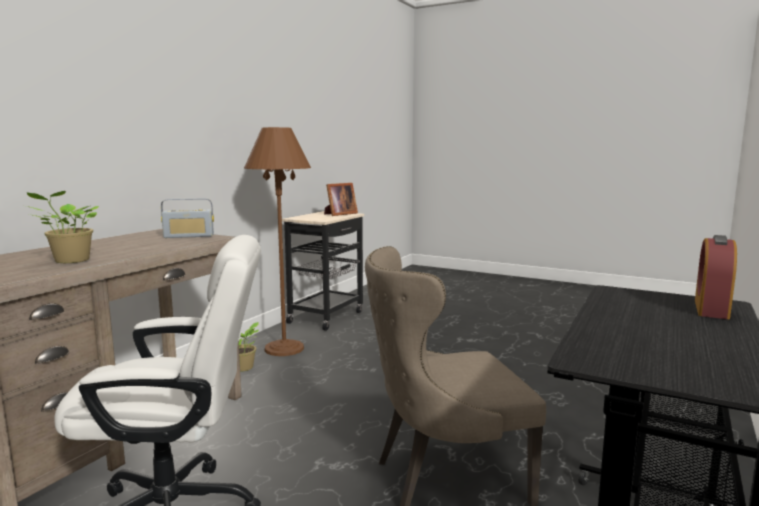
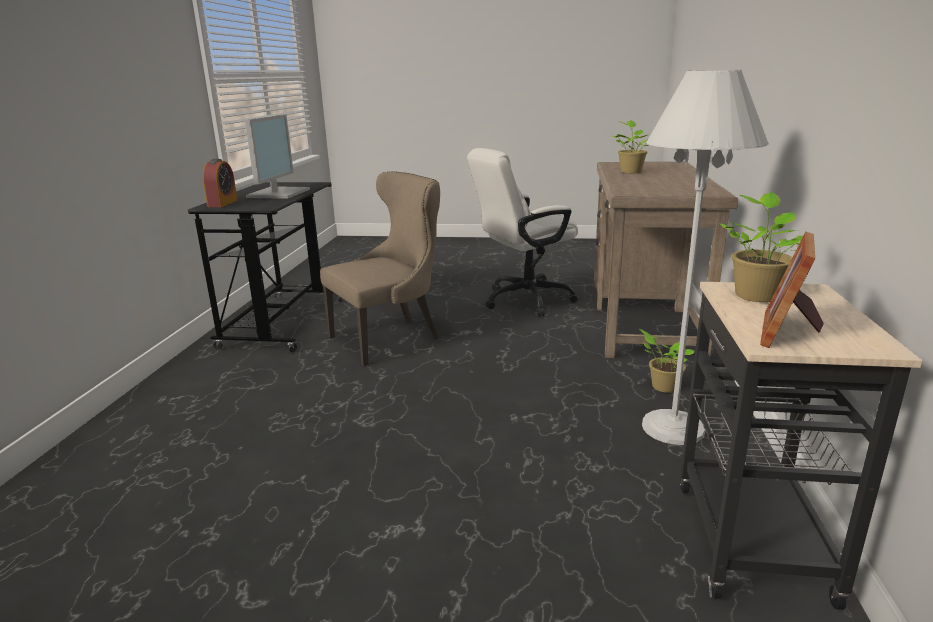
camera: 160 degrees right, 10 degrees up
(189, 236) = (655, 191): radio -> none
(284, 348) = (673, 428): brown floor lamp -> white floor lamp
(318, 218) = (756, 294): none -> potted plant
(641, 327) = (278, 193): none -> monitor

